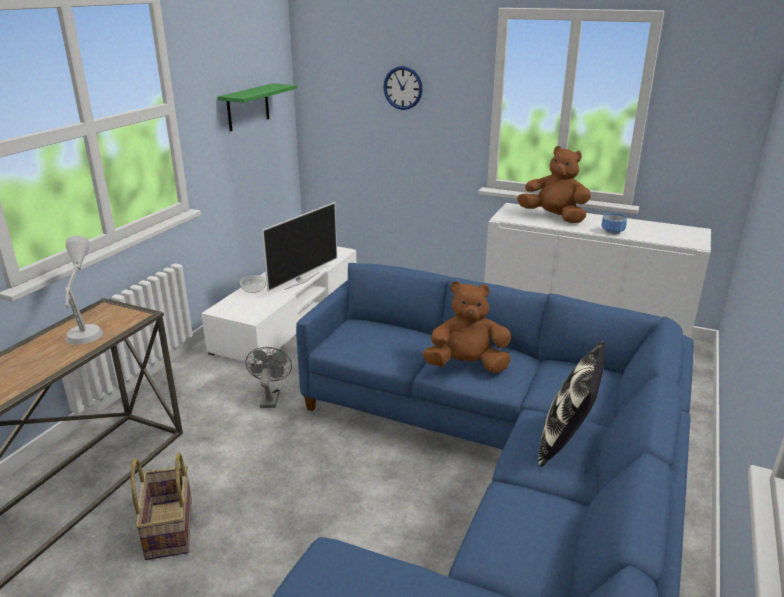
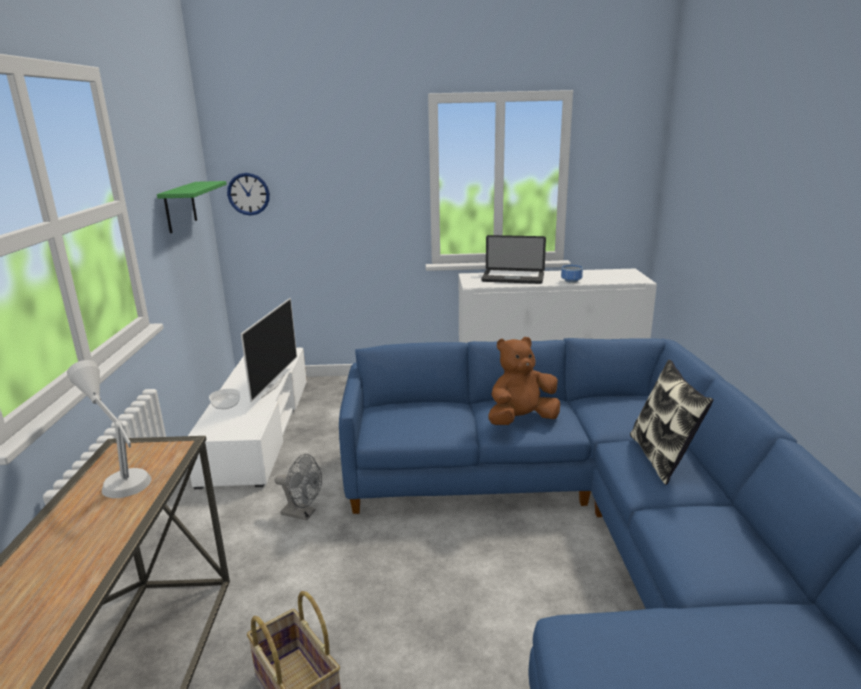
camera: 25 degrees left, 5 degrees down
(270, 398) = (303, 513): grey fan -> grey fan turned 135 degrees clockwise
(403, 88) = (336, 176): wall clock -> wall clock (248, 194)
(554, 217) = (513, 278): brown plush toy -> laptop

